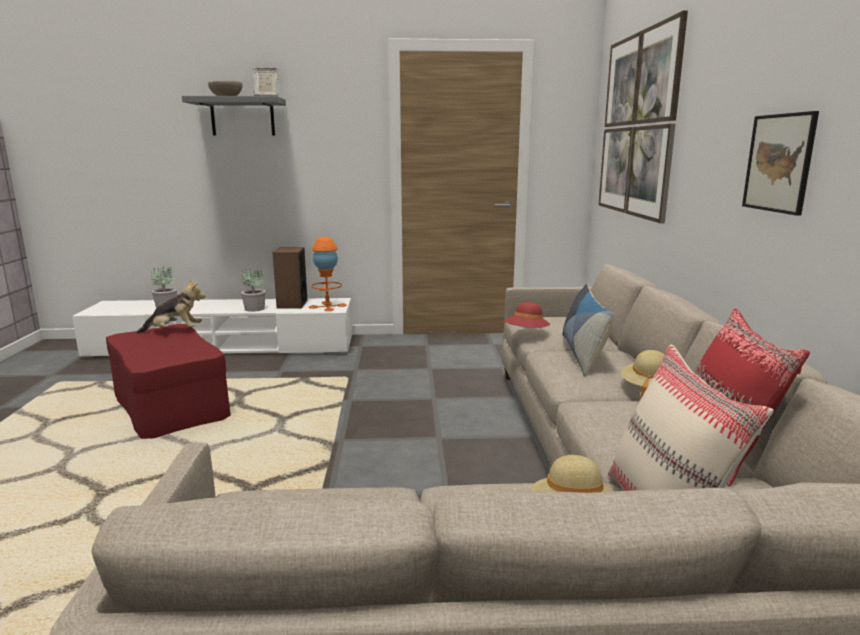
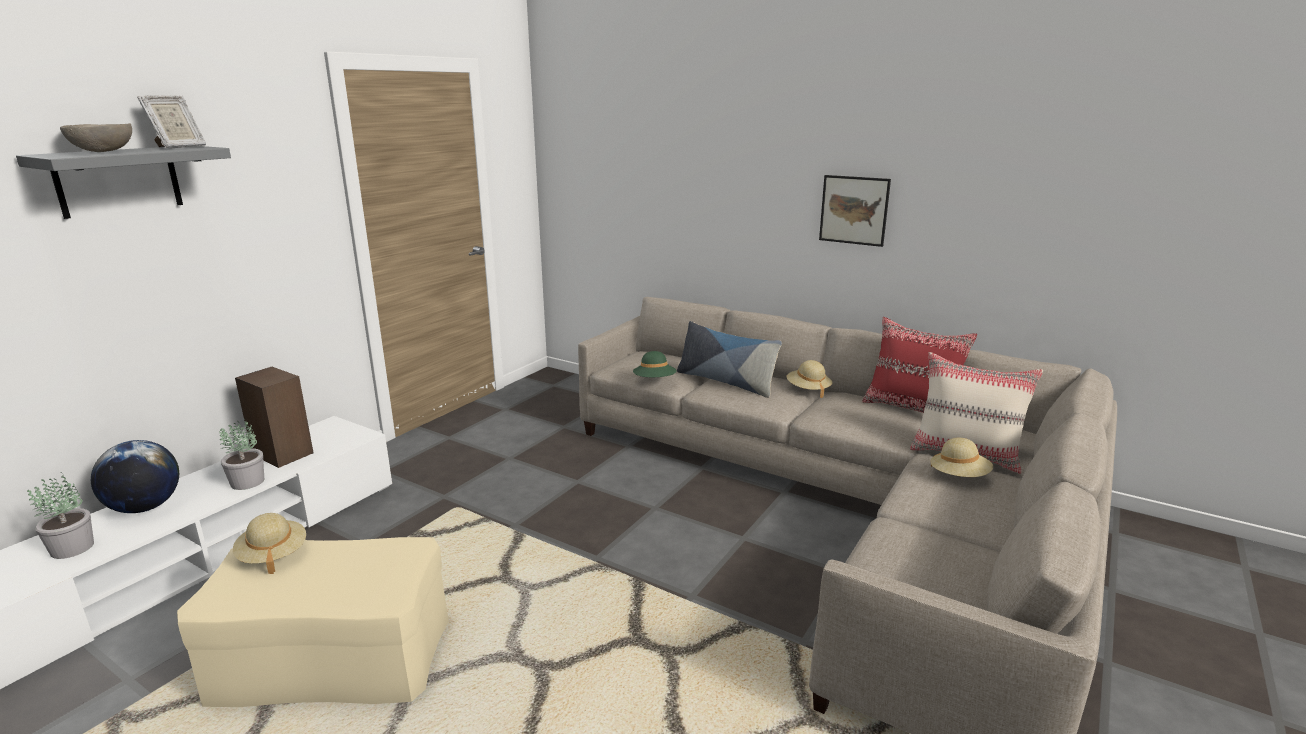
camera: 55 degrees left, 5 degrees up
(170, 405) = (333, 657): red ottoman -> beige ottoman
(175, 331) = (273, 555): plush toy -> beige hat
(211, 304) = (145, 507): none -> globe
(327, 306) = (339, 436): orange table lamp -> none
(526, 333) = (654, 381): red hat -> green hat
(638, 125) = (633, 161): picture -> none

